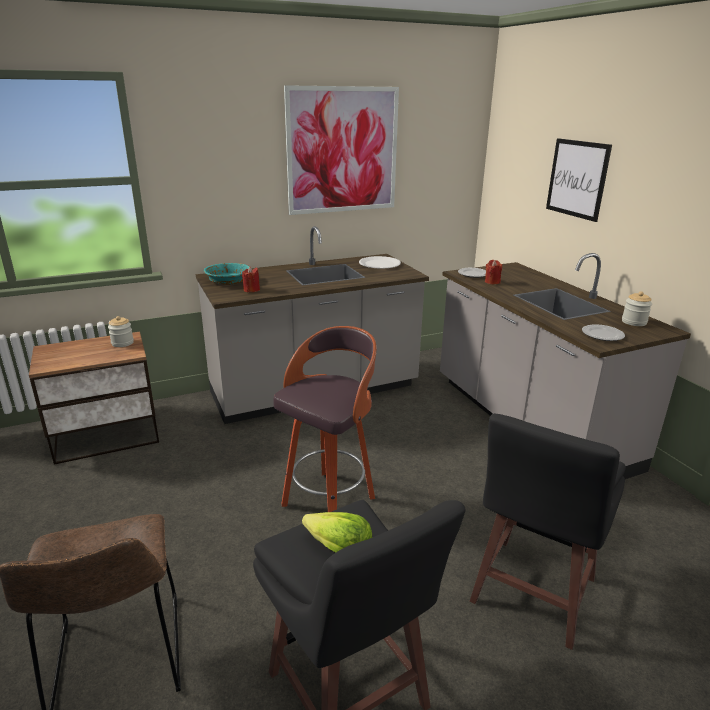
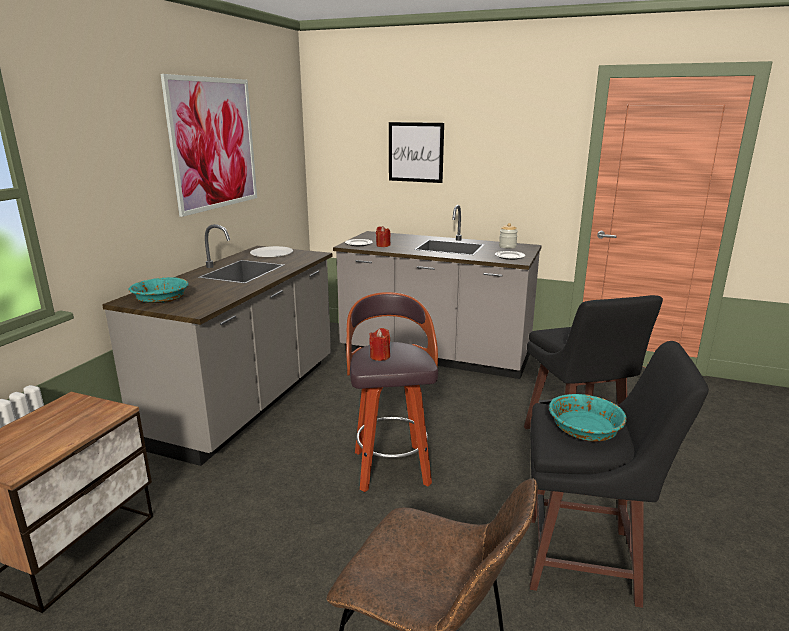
camera: 45 degrees left, 5 degrees down
(122, 343) = (76, 408): jar -> none
(251, 290) = (206, 299): red candle -> red candle (380, 356)
(338, 548) = (585, 429): lettuce -> turquoise bowl

